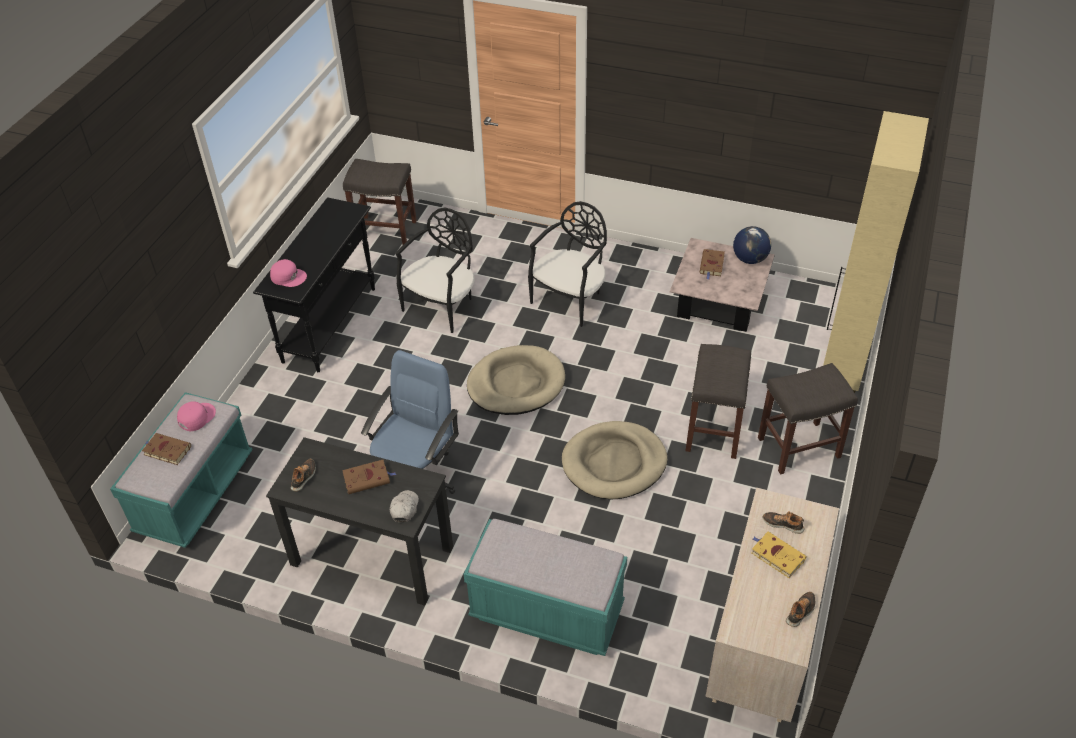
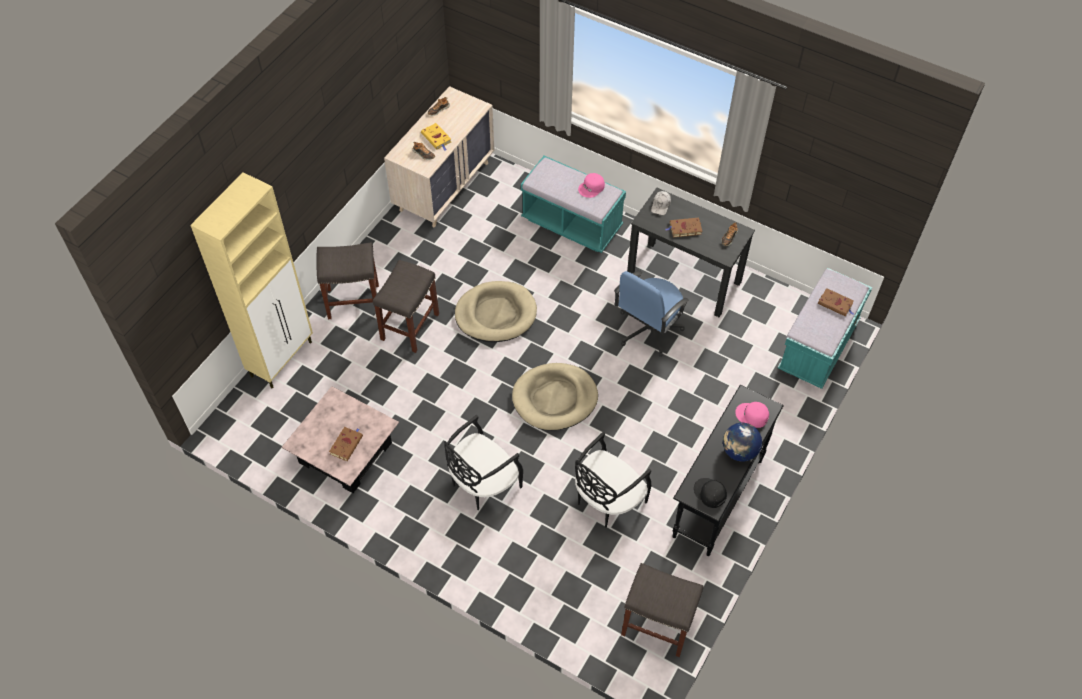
camera: 170 degrees left, 10 degrees up
(196, 417) = (818, 328): pink cap -> pink cap (591, 188)
(335, 213) = (709, 493): none -> black cap
(750, 259) = (307, 445): globe -> globe (739, 451)

